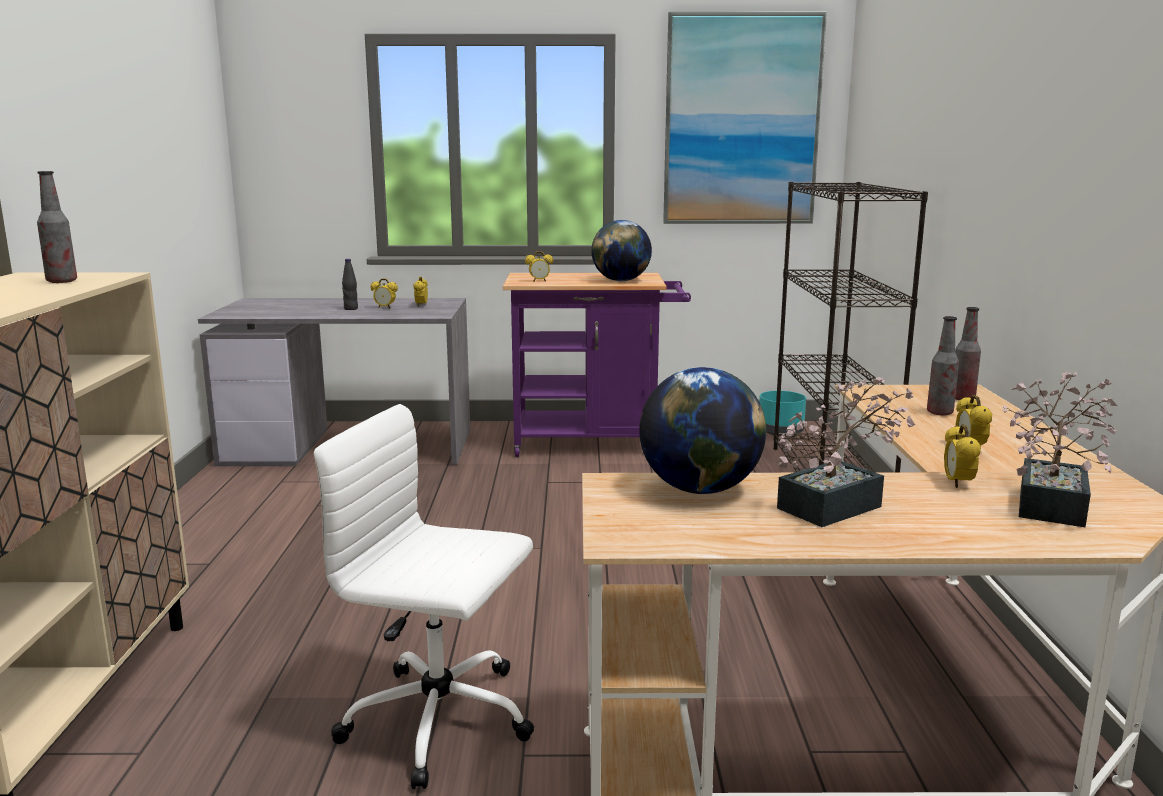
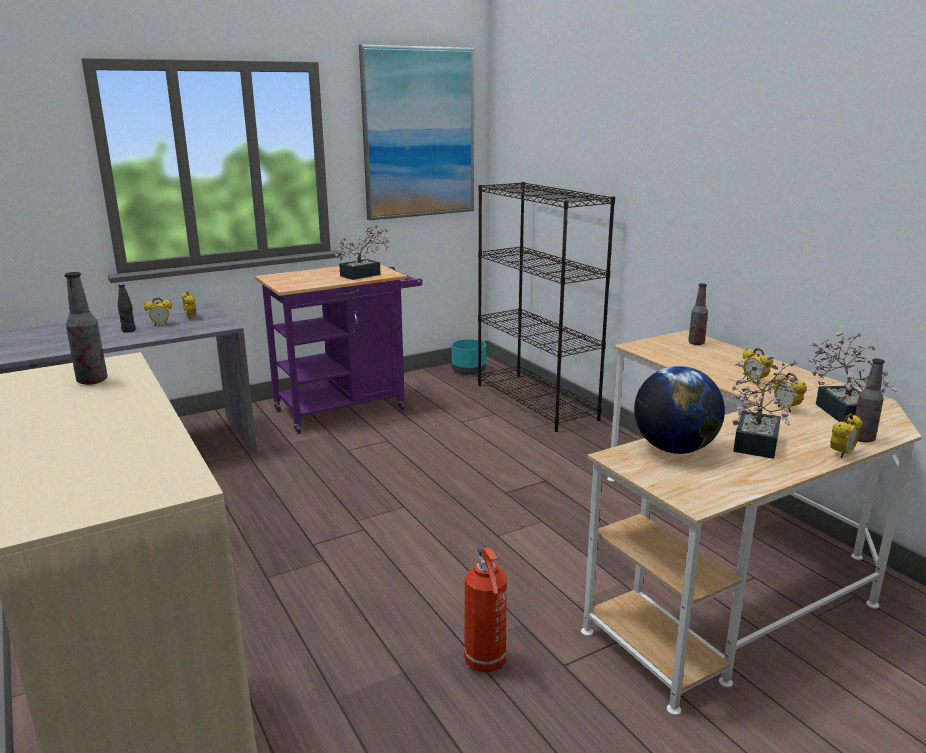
camera: 30 degrees left, 5 degrees up
(442, 721) = (486, 663): white office chair -> fire extinguisher
(539, 281) = (300, 283): alarm clock -> alarm clock (841, 454)
(621, 281) = (364, 274): globe -> potted plant
(939, 413) = (701, 357): bottle -> bottle (862, 439)

